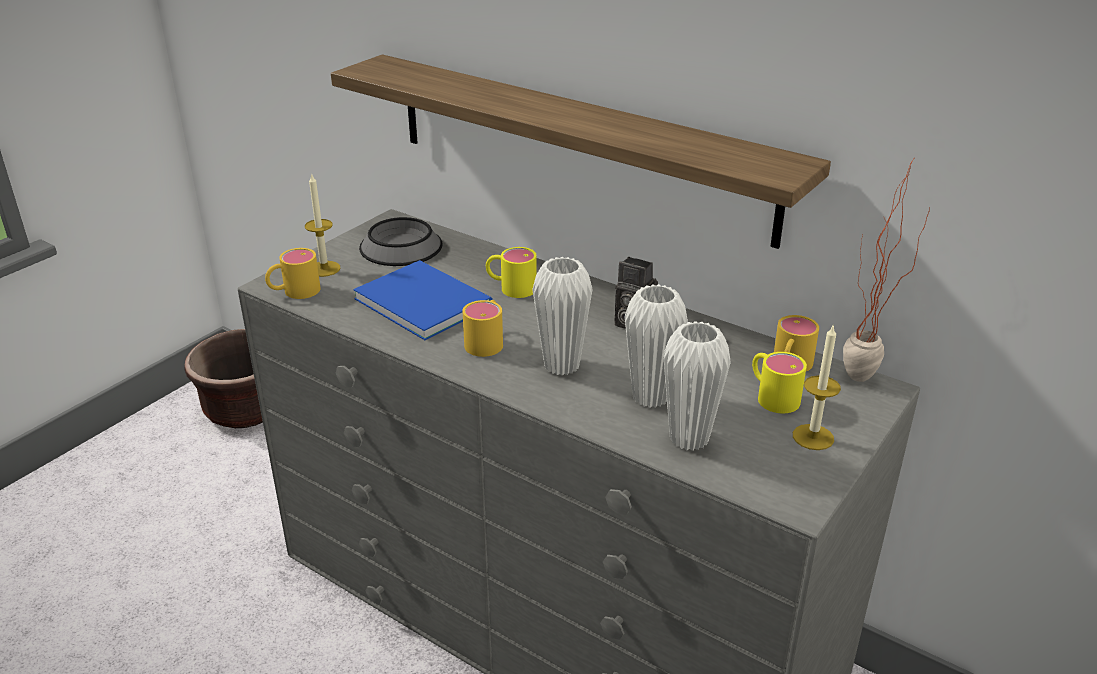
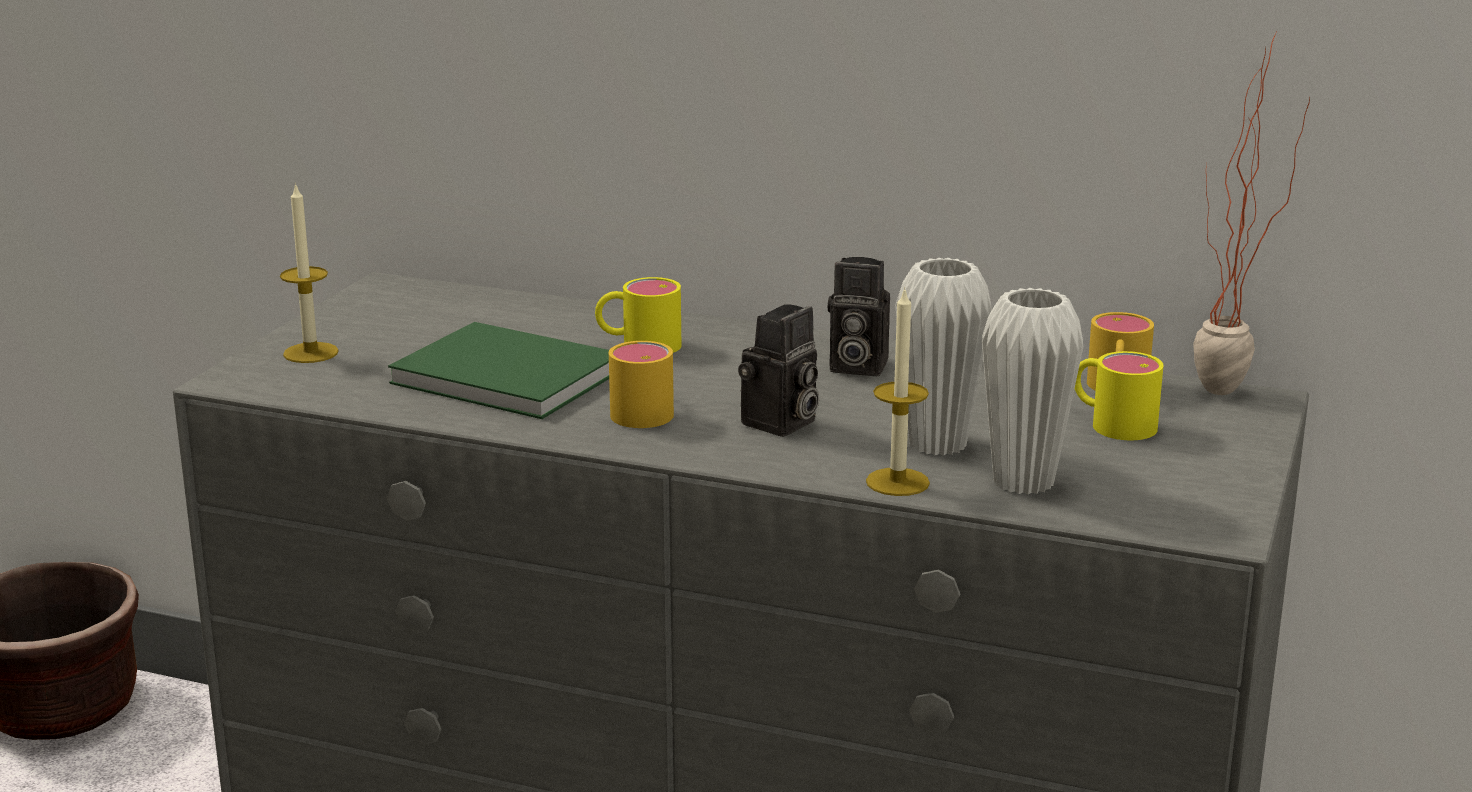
camera: 15 degrees left, 10 degrees down
(294, 292) = (278, 385): yellow mug -> none
(401, 246) = (423, 314): bowl -> none
(423, 300) = (506, 373): blue book -> green book
(561, 365) = (780, 424): white vase -> camera
(577, 145) = (720, 110): shelf -> none
(813, 437) = (1196, 459): candle -> candle (897, 482)

